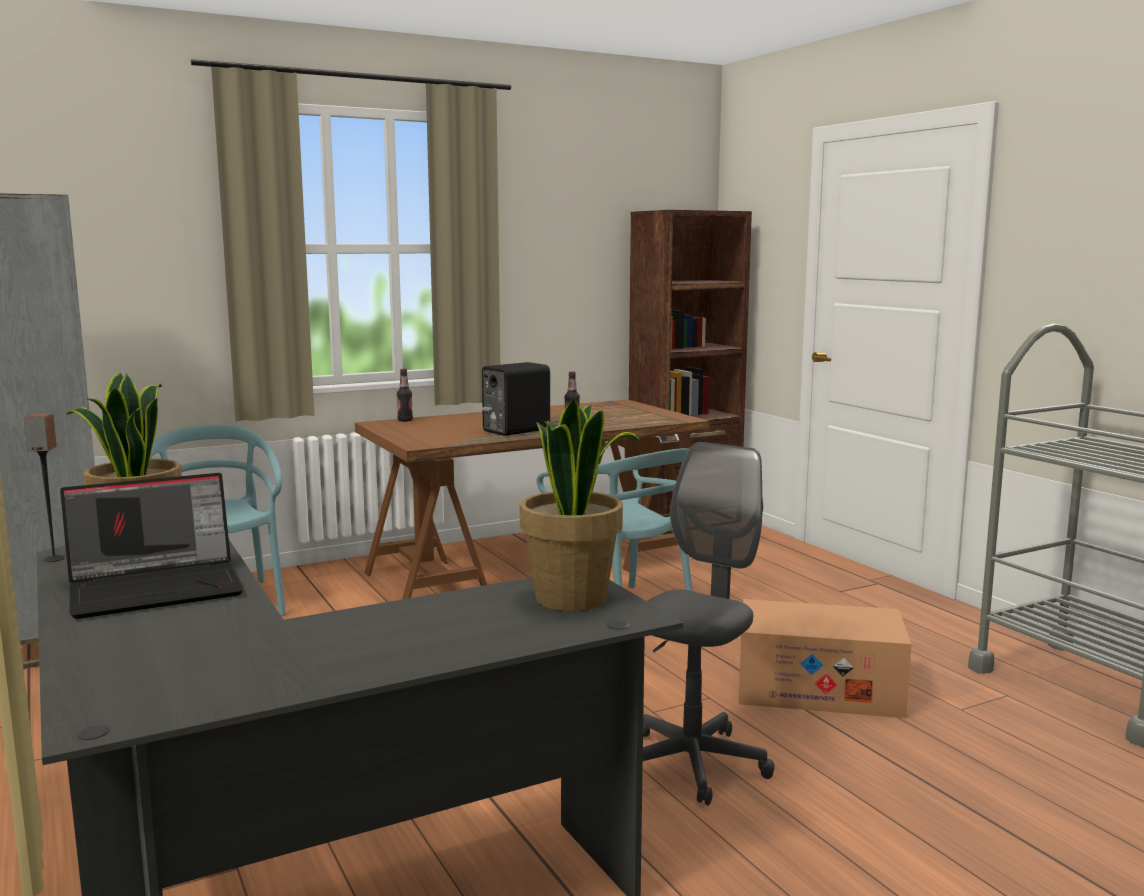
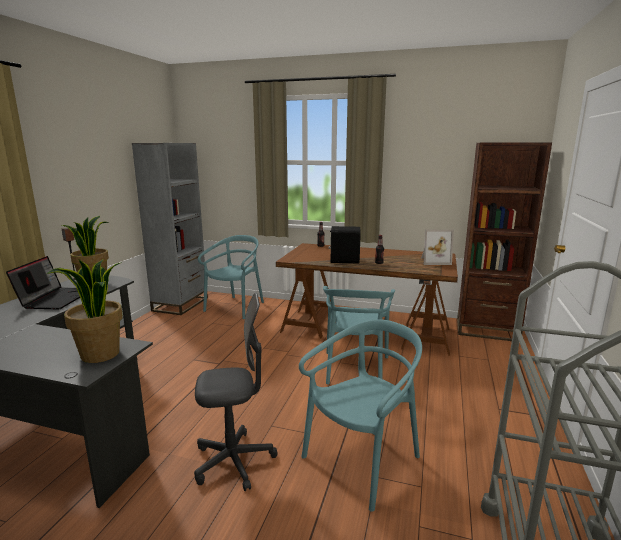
camera: 45 degrees right, 5 degrees up
(158, 588) = (56, 298): laptop -> laptop turned 105 degrees counterclockwise
(632, 410) = (434, 261): none -> picture frame
(818, 690) = (362, 460): cardboard box -> turquoise chair

